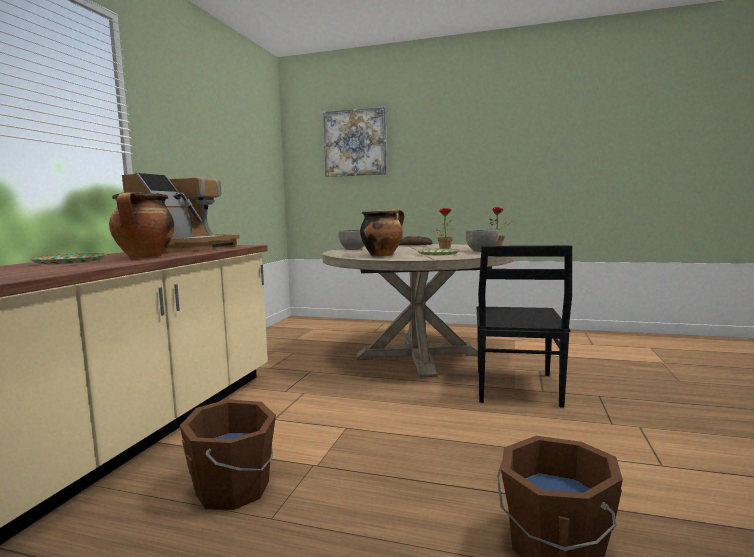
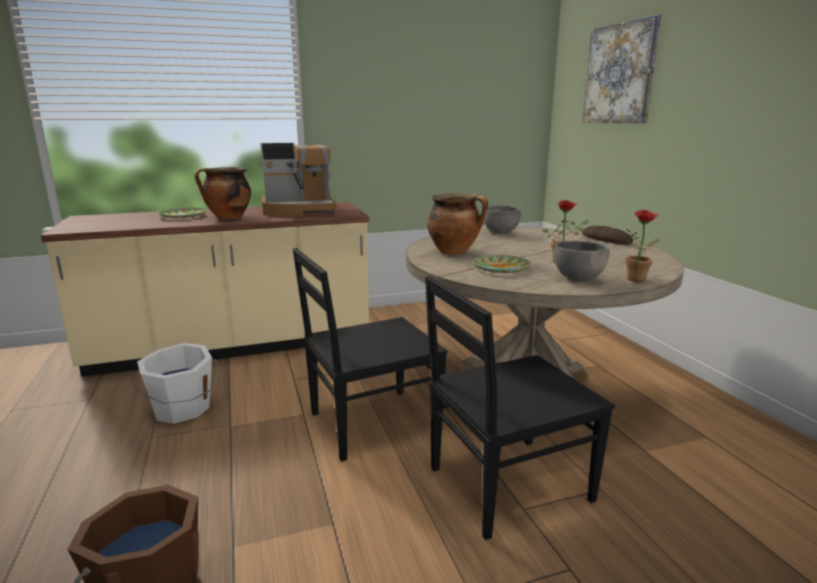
camera: 55 degrees right, 10 degrees up
(235, 488) = (182, 409): brown bucket -> white bucket
(398, 406) = (371, 423): none -> black chair

